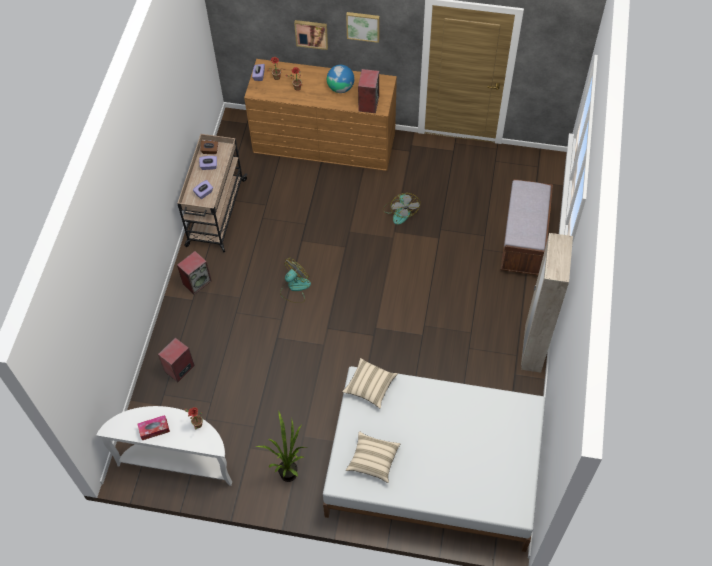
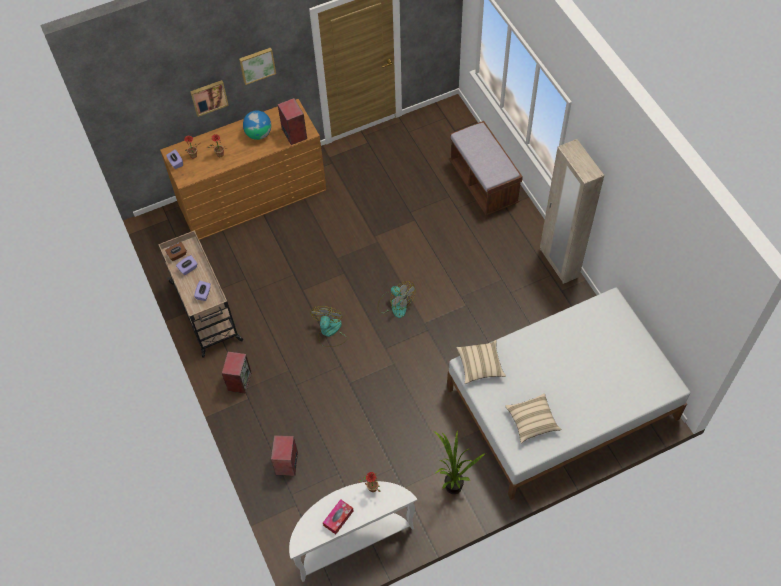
camera: 35 degrees left, 0 degrees up
(400, 211) = (365, 217): fan -> fan (395, 304)

